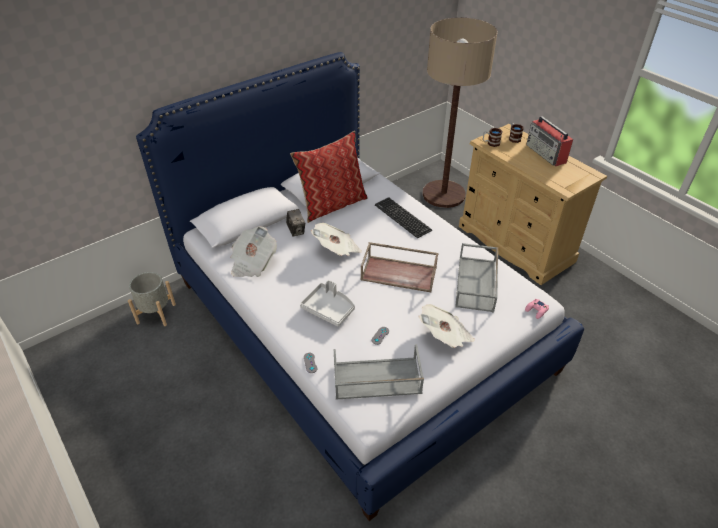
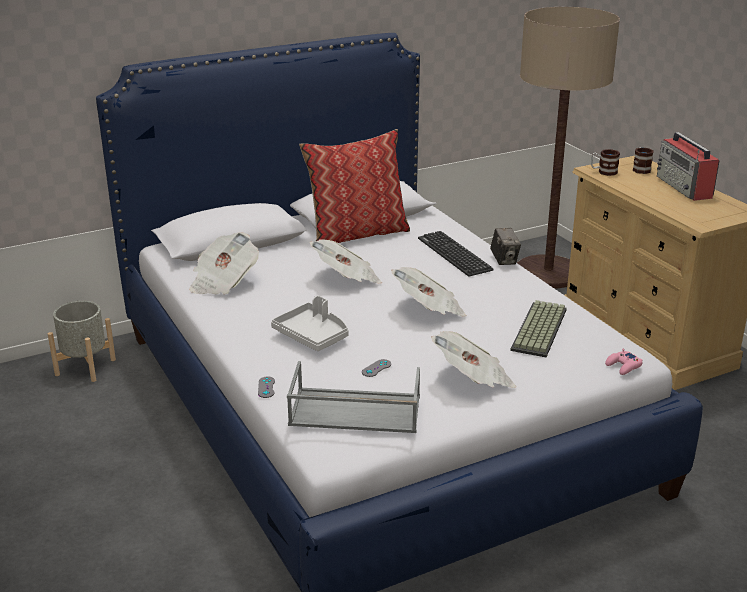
camera: 10 degrees right, 15 degrees down
(296, 231) = (296, 255): camera -> camera (504, 260)
(400, 273) = (429, 310): brown tray -> newspaper
(476, 284) = (540, 330): grey tray -> keyboard

